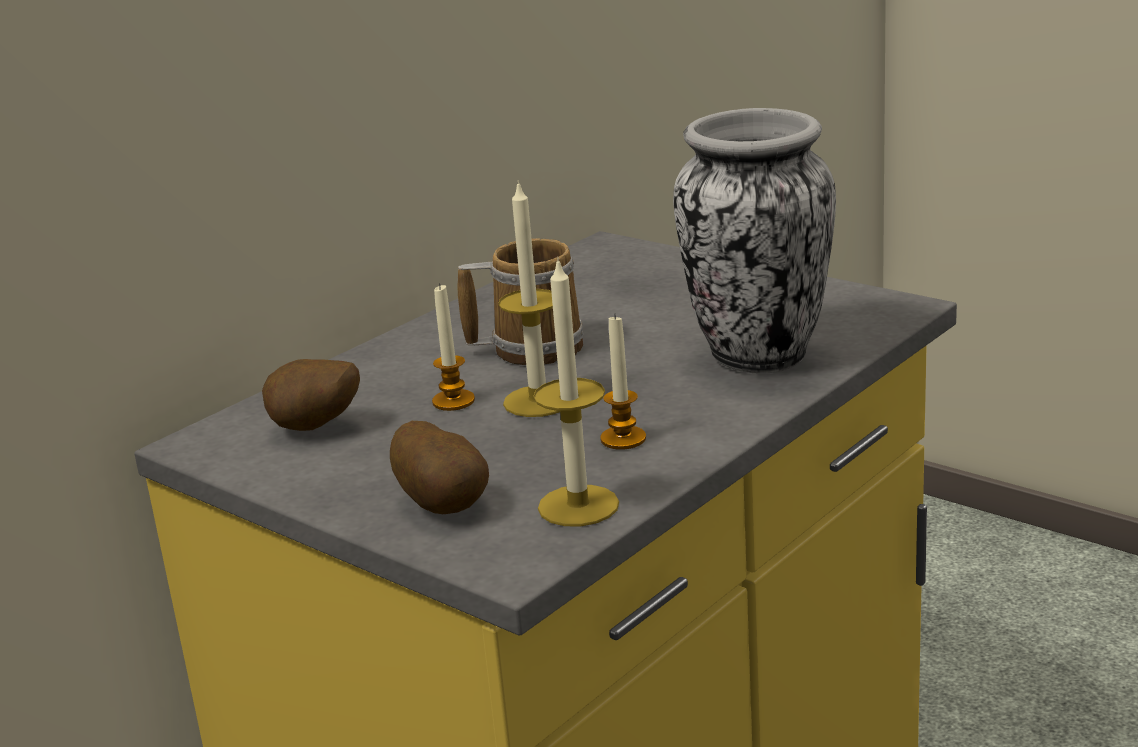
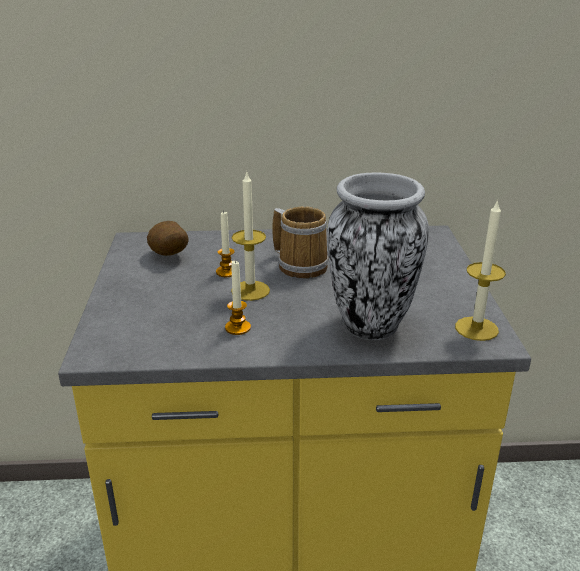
camera: 45 degrees right, 5 degrees up
(446, 505) = (131, 313): potato -> none
(578, 506) = (161, 345): candle -> candle (476, 328)

